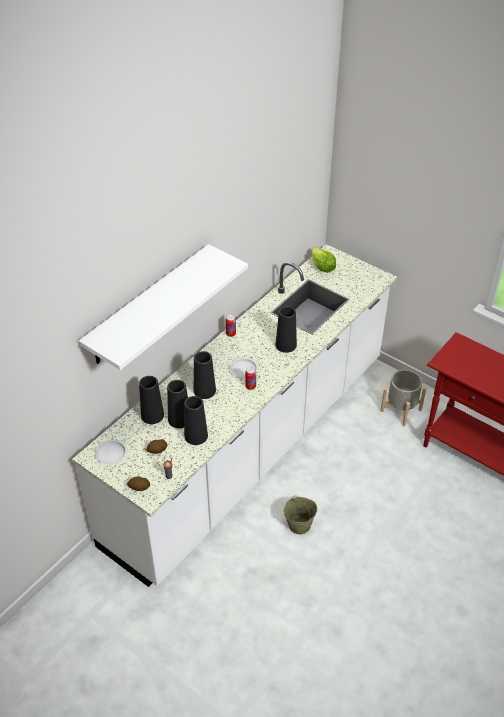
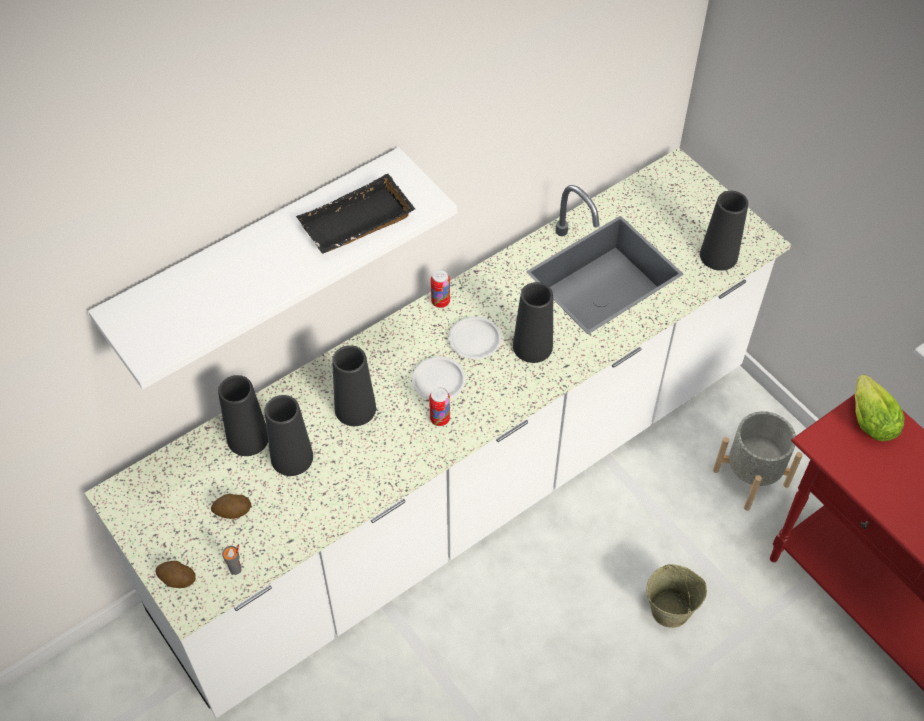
camera: 15 degrees right, 10 degrees up
(111, 454) = (151, 499): white plate -> white plate (474, 340)
(196, 436) = (309, 498): black vase -> black vase (718, 255)
(201, 279) = (356, 225): none -> black tray
(300, 525) = (499, 659): beige bucket -> beige bucket (671, 609)
(322, 266) = (654, 194): lettuce -> lettuce (870, 420)

